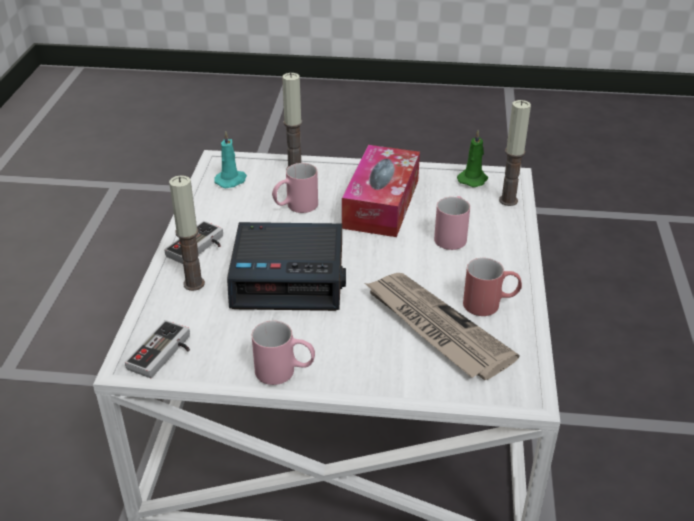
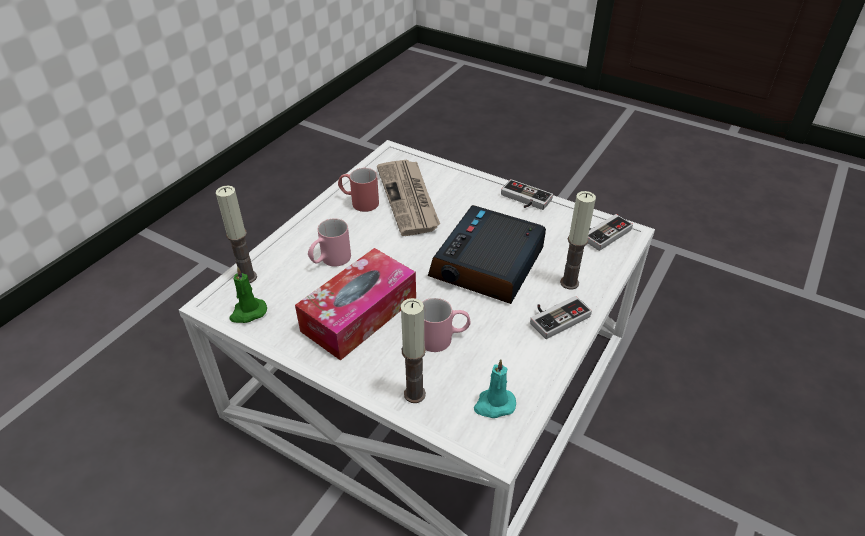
camera: 155 degrees left, 5 degrees up
(285, 372) = (524, 200): pink mug -> game controller
(290, 277) = (487, 265): alarm clock -> alarm clock turned 90 degrees counterclockwise

